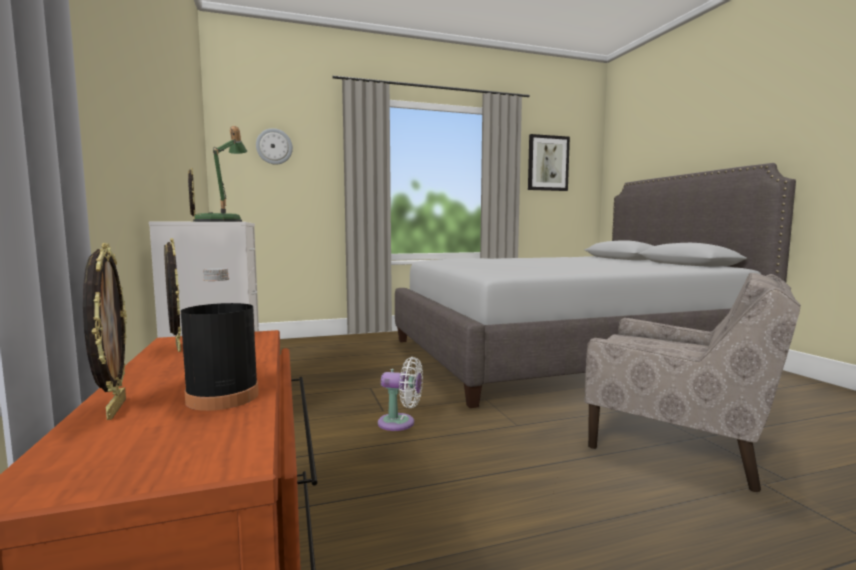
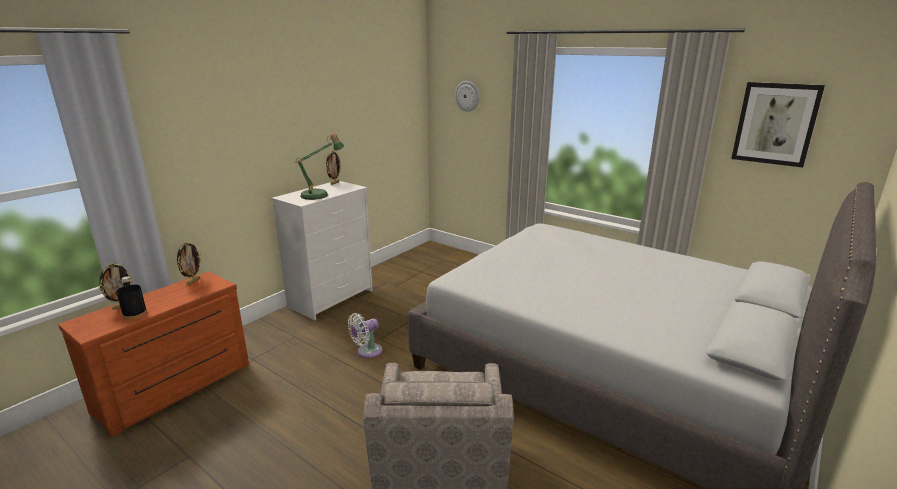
camera: 55 degrees right, 15 degrees up
(400, 423) = (367, 352): white fan -> white fan turned 75 degrees clockwise

